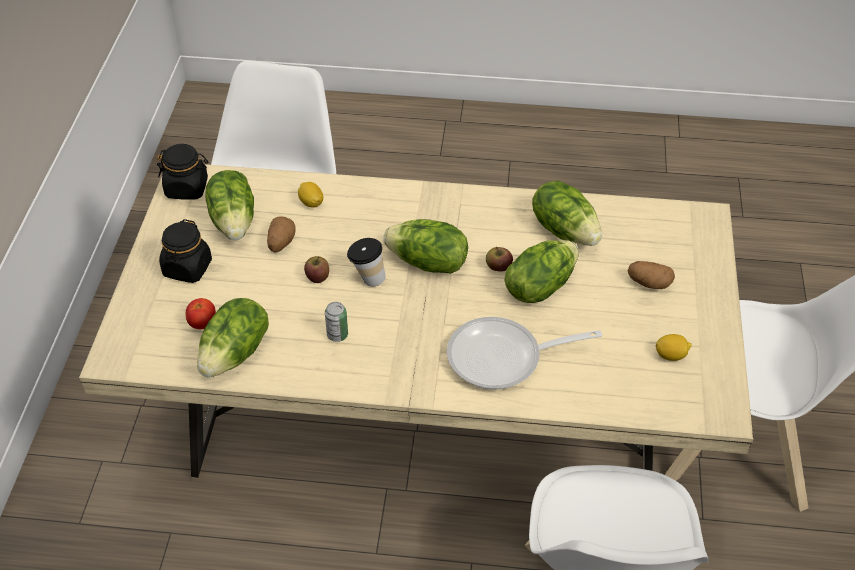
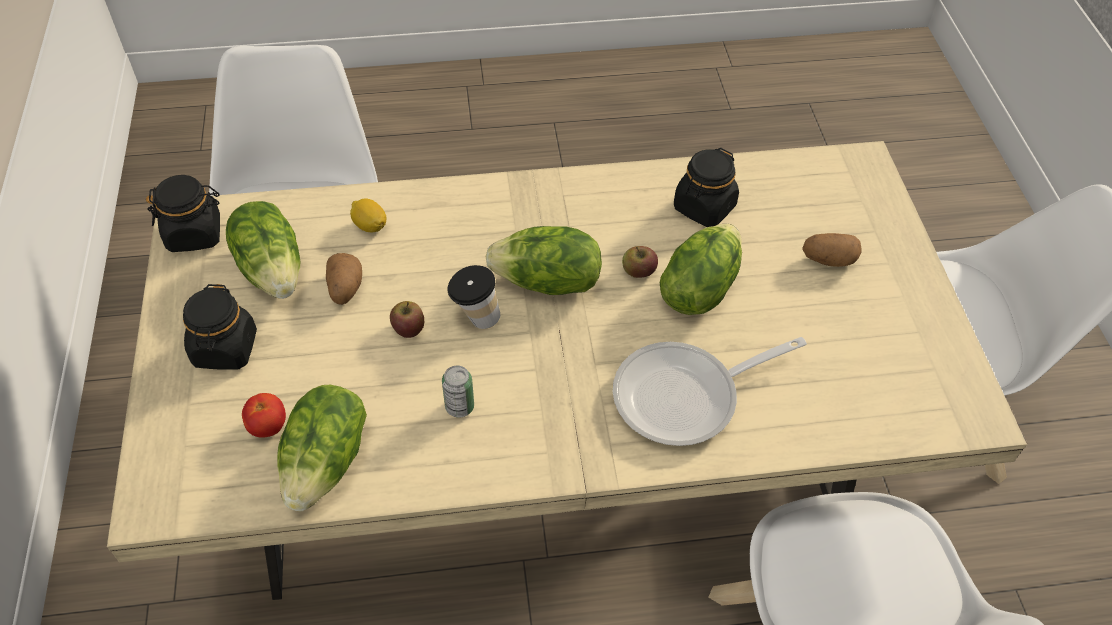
camera: 15 degrees left, 5 degrees up
(565, 230) = (704, 208): lettuce -> black jar
(671, 355) = (889, 351): lemon -> none

